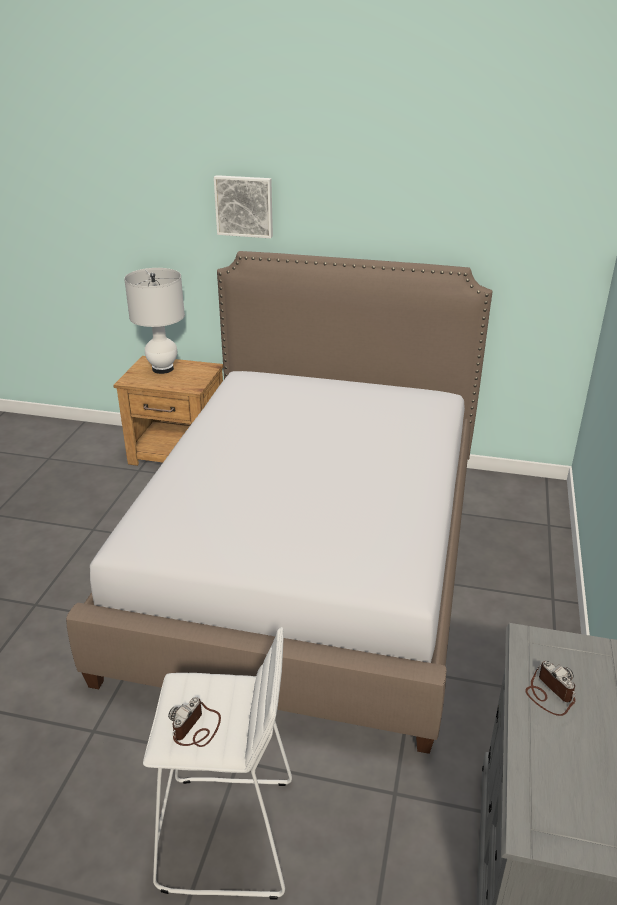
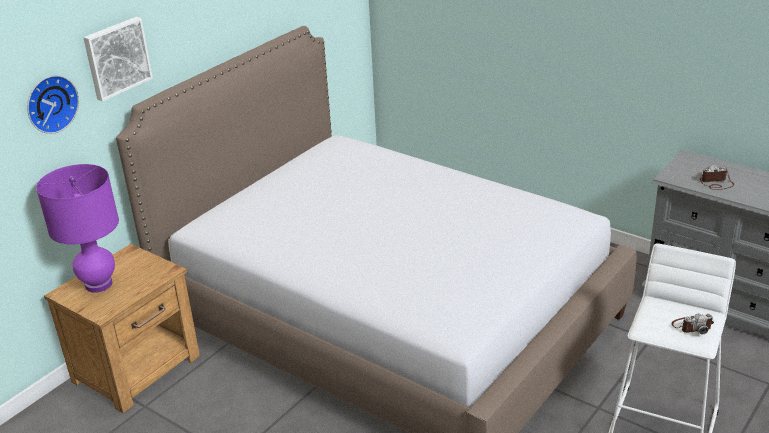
camera: 65 degrees left, 0 degrees up
(163, 369) = (99, 284): white table lamp -> purple table lamp
(177, 216) = (50, 103): none -> wall clock
(196, 728) = (692, 326): camera -> camera turned 60 degrees counterclockwise

